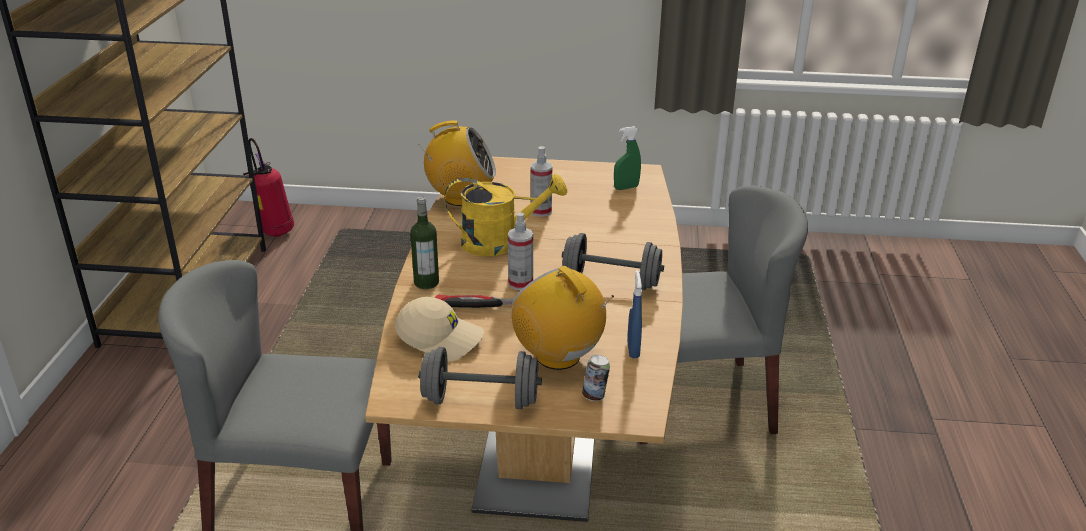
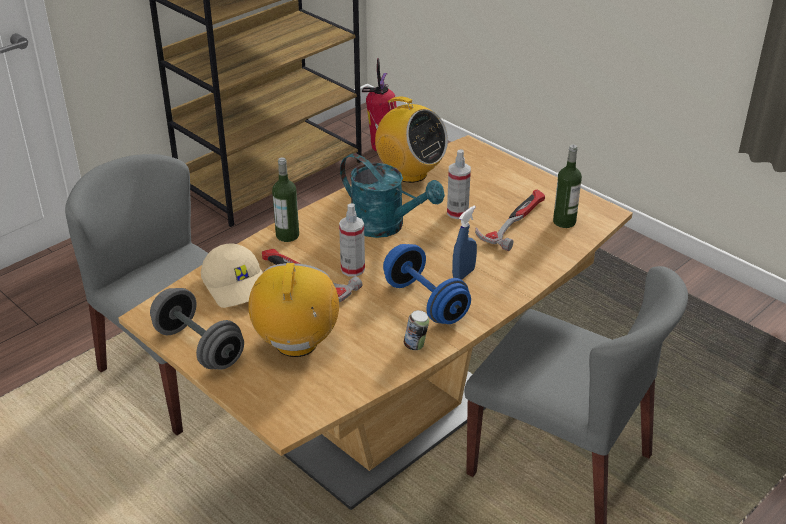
camera: 40 degrees right, 5 degrees up
(500, 242) = (386, 226): yellow watering can -> turquoise watering can
(590, 201) = (513, 221): none -> hammer
(595, 396) = (278, 389): can -> can (416, 346)
(611, 281) = (425, 302): grey dumbbell -> blue dumbbell
(626, 188) = (564, 222): green spray bottle -> bottle
(633, 349) = (358, 368): blue spray bottle -> blue spray bottle (463, 274)

